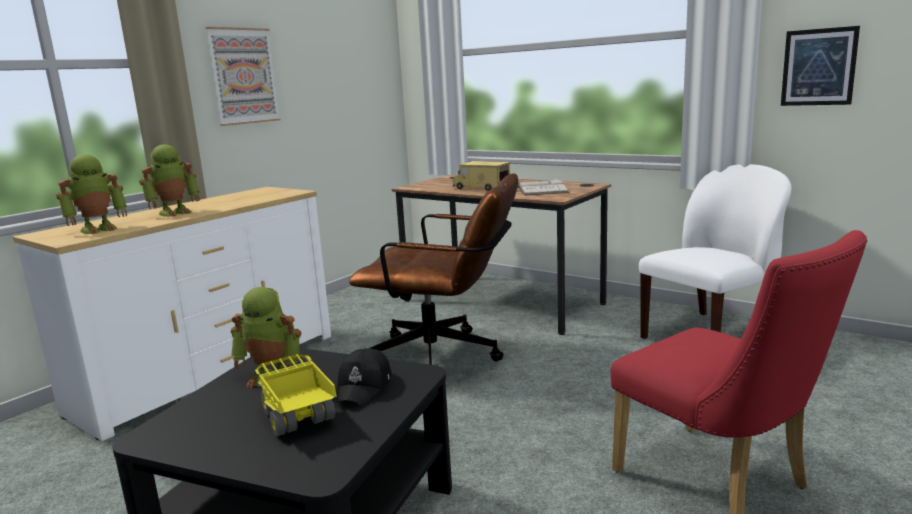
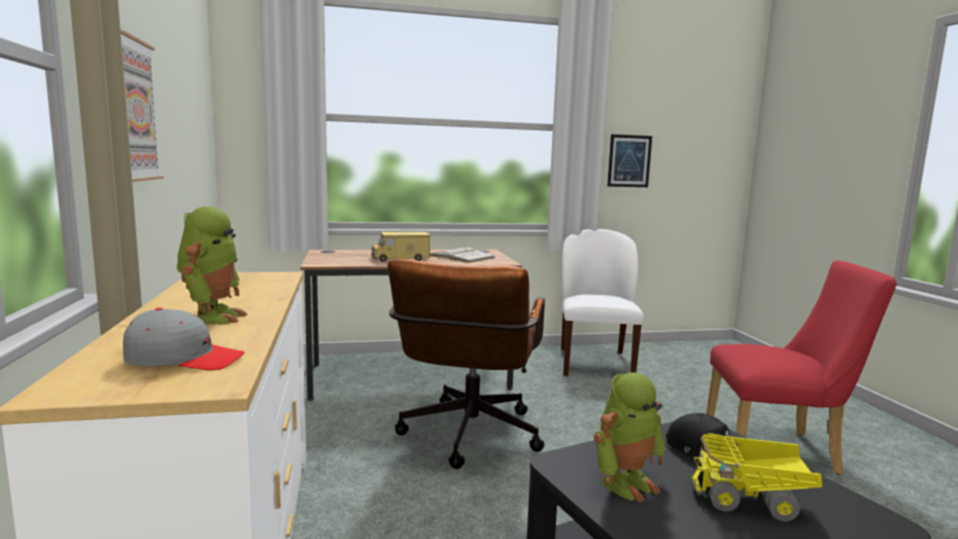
camera: 50 degrees left, 5 degrees down
(99, 229) = (184, 359): toy robot -> grey cap
(445, 358) = (467, 439): brown office chair -> brown office chair turned 135 degrees clockwise

